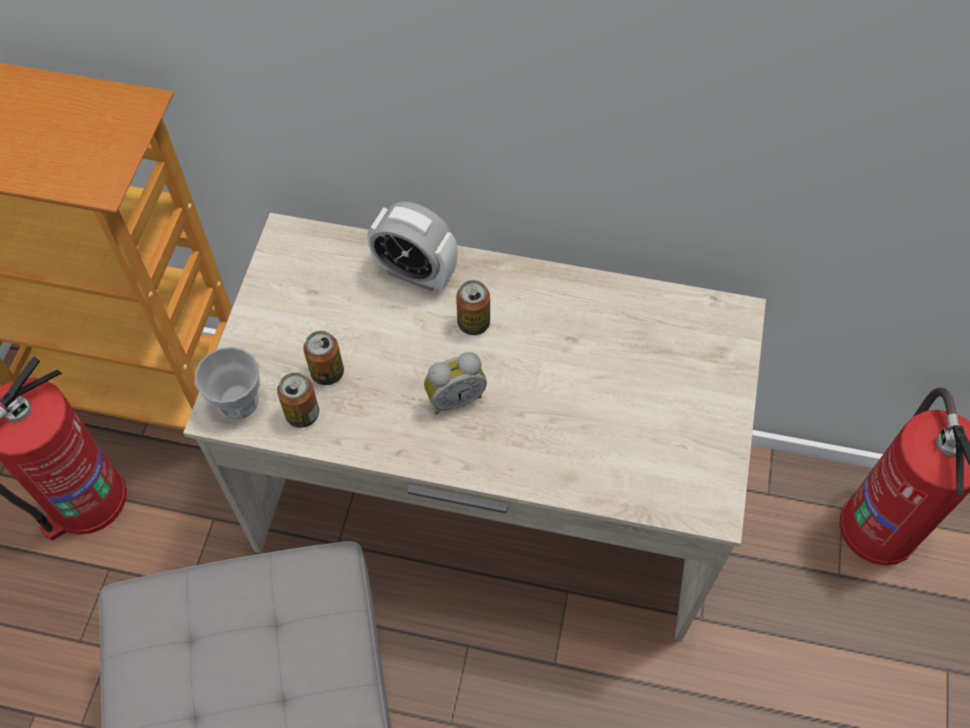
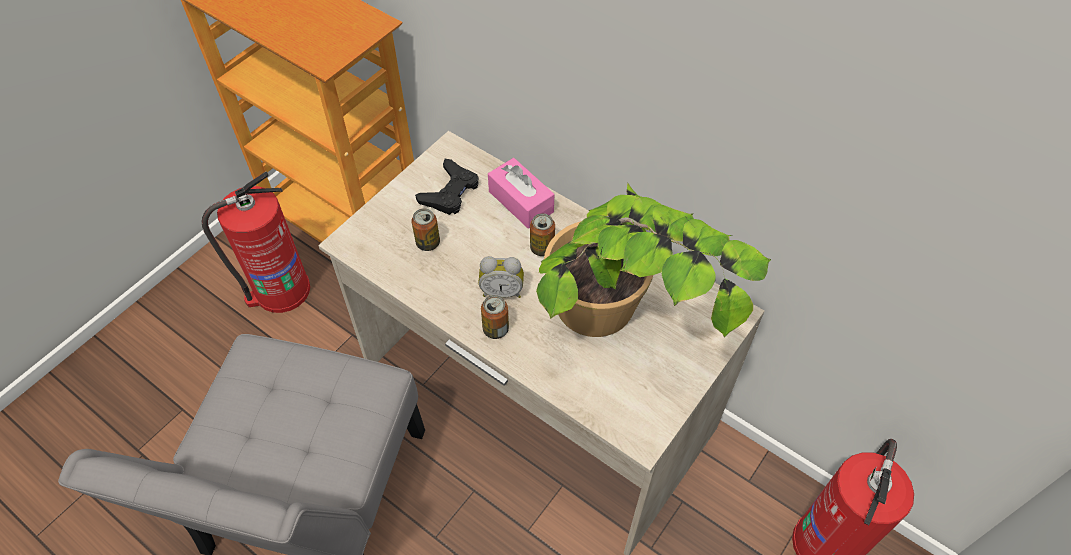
camera: 25 degrees right, 5 degrees down
(238, 401) = (362, 239): cup -> none
(302, 414) = (397, 262): can -> can (495, 329)
(318, 294) = (450, 192): none -> black game controller
(415, 273) = (521, 201): alarm clock -> pink tissue box
(623, 393) = (621, 334): none -> potted plant

